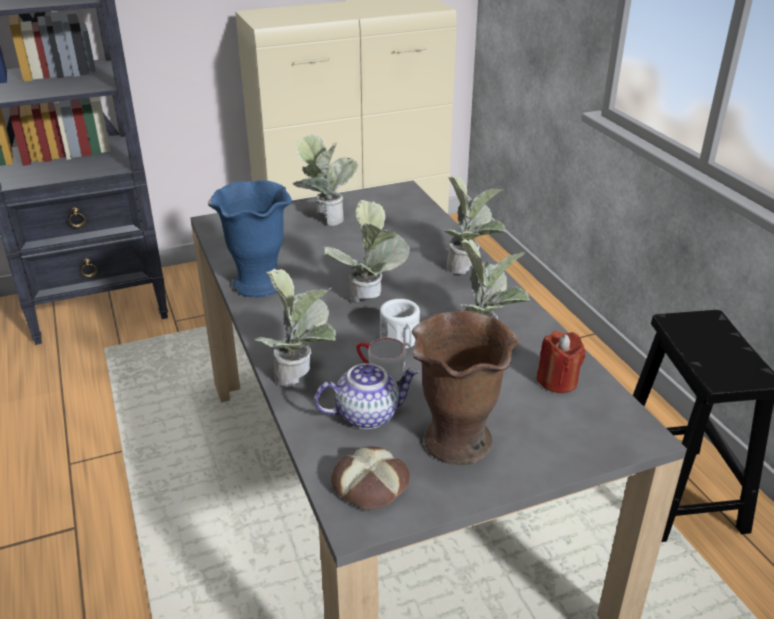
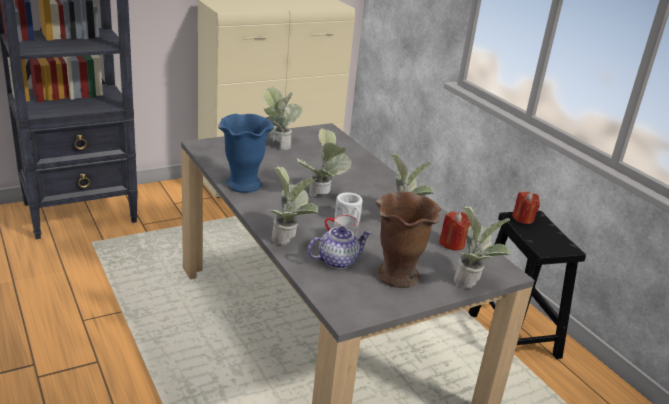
camera: 10 degrees left, 5 degrees down
(371, 486) = (350, 299): bread -> none
(468, 269) = (382, 179): potted plant -> potted plant (472, 282)
(689, 324) = (523, 218): none -> red candle

